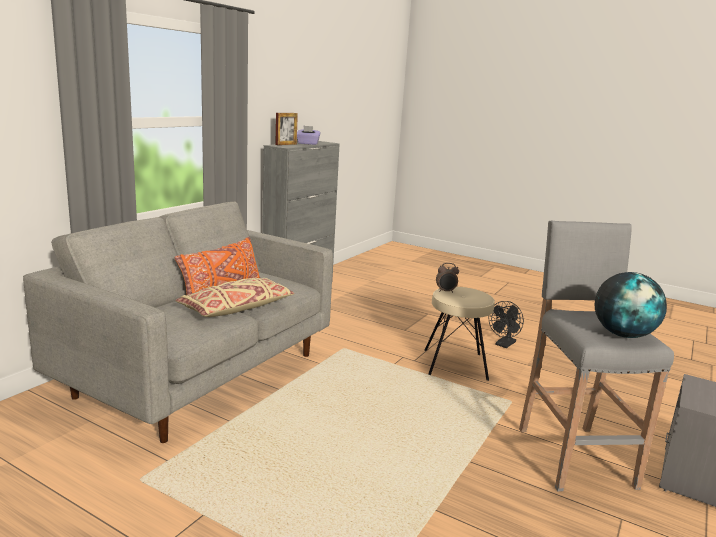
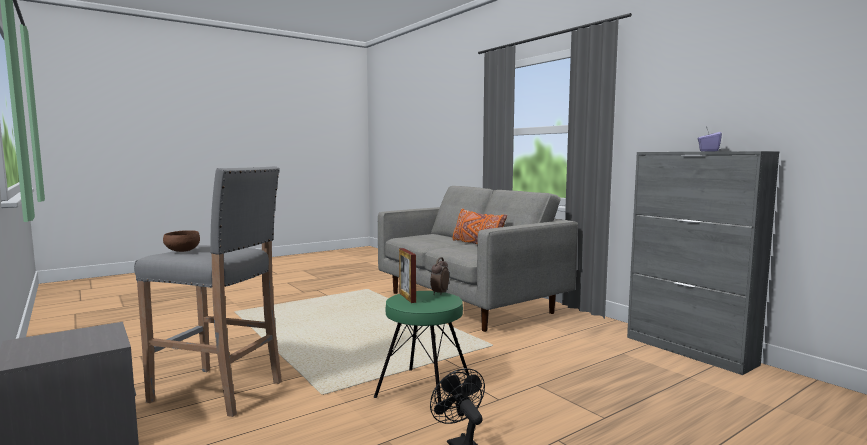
camera: 115 degrees right, 10 degrees down
(236, 308) = (438, 245): beige pillow -> none
(286, 144) = (677, 151): picture frame -> picture frame (407, 297)
(455, 364) = (424, 390): beige stool -> green stool
(623, 335) = (182, 251): globe -> brown bowl

